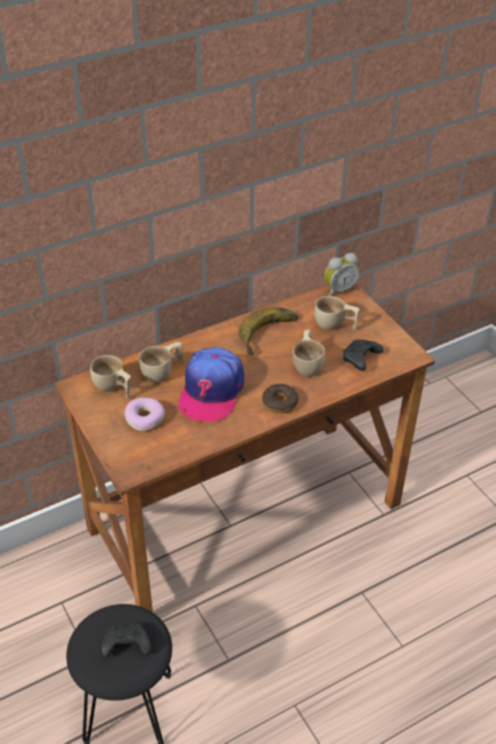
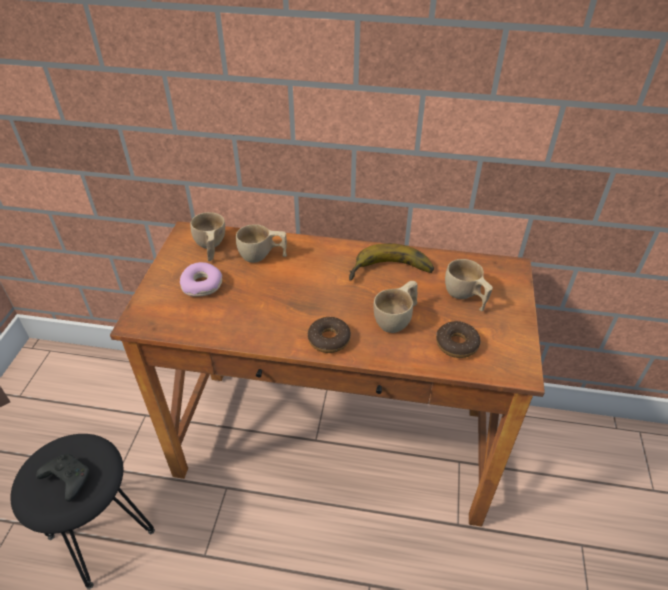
camera: 40 degrees right, 0 degrees up
(211, 391) = (281, 293): cap -> none
(339, 289) = (506, 266): alarm clock -> none
(360, 359) = (456, 344): black game controller -> donut

